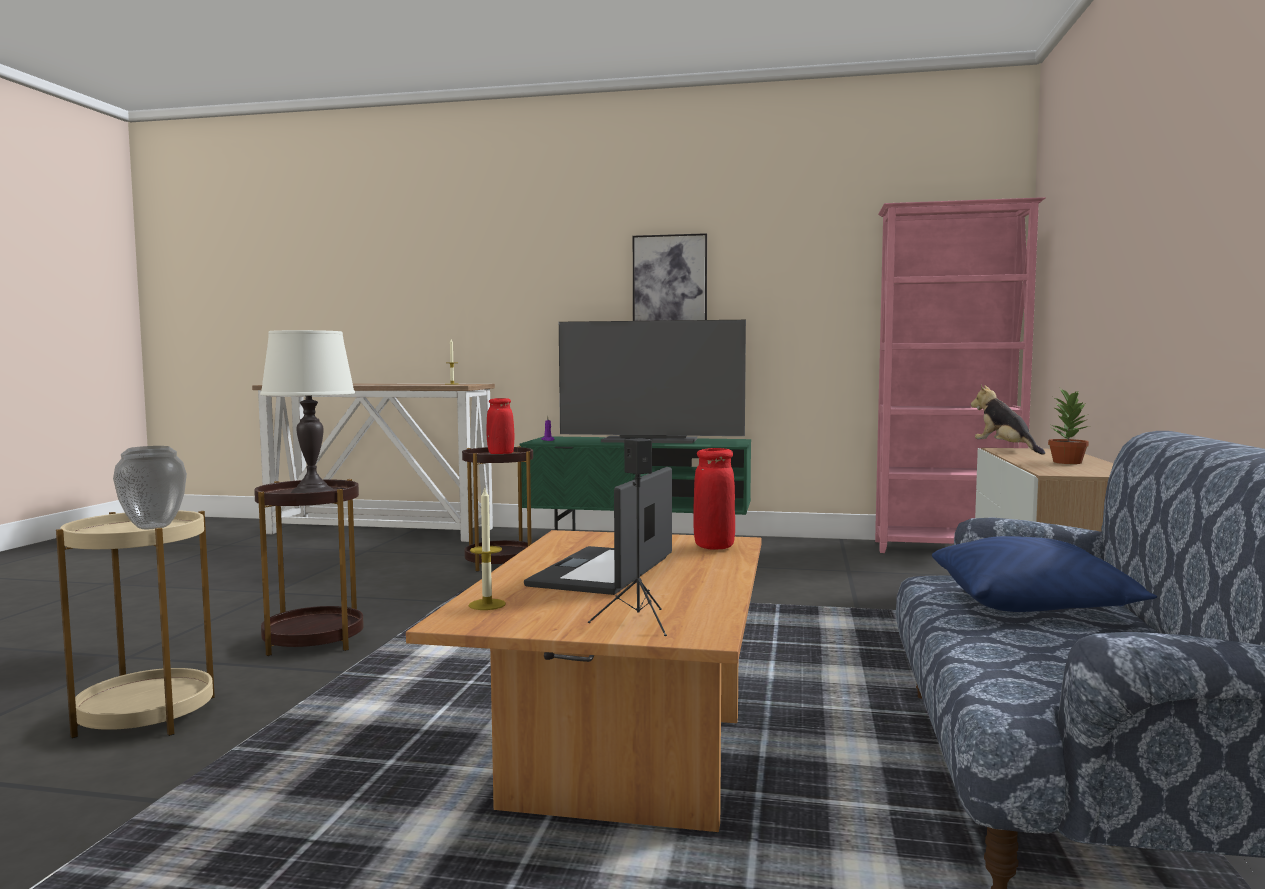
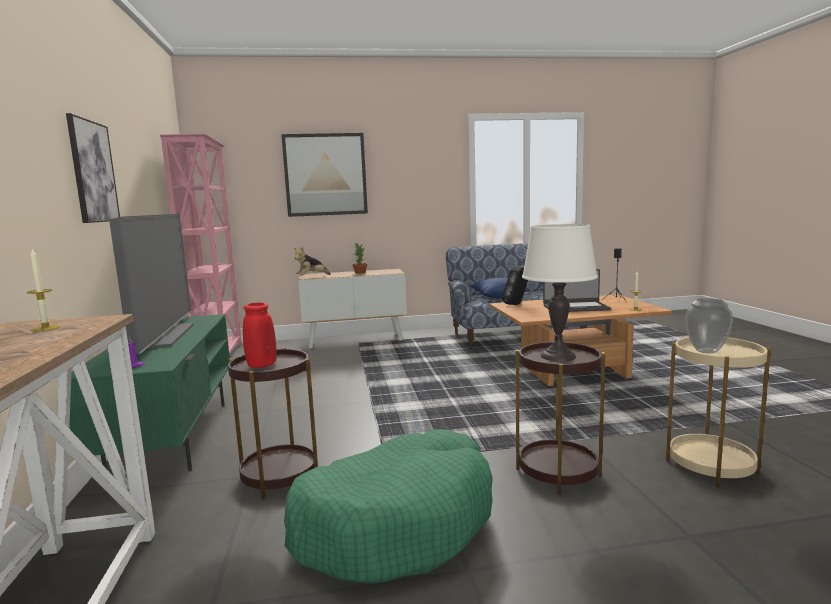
camera: 110 degrees left, 5 degrees up
(363, 583) = (395, 523): none -> green dog bed
(714, 547) = (517, 304): red vase -> black speaker
(1111, 229) = (325, 175): none -> picture

